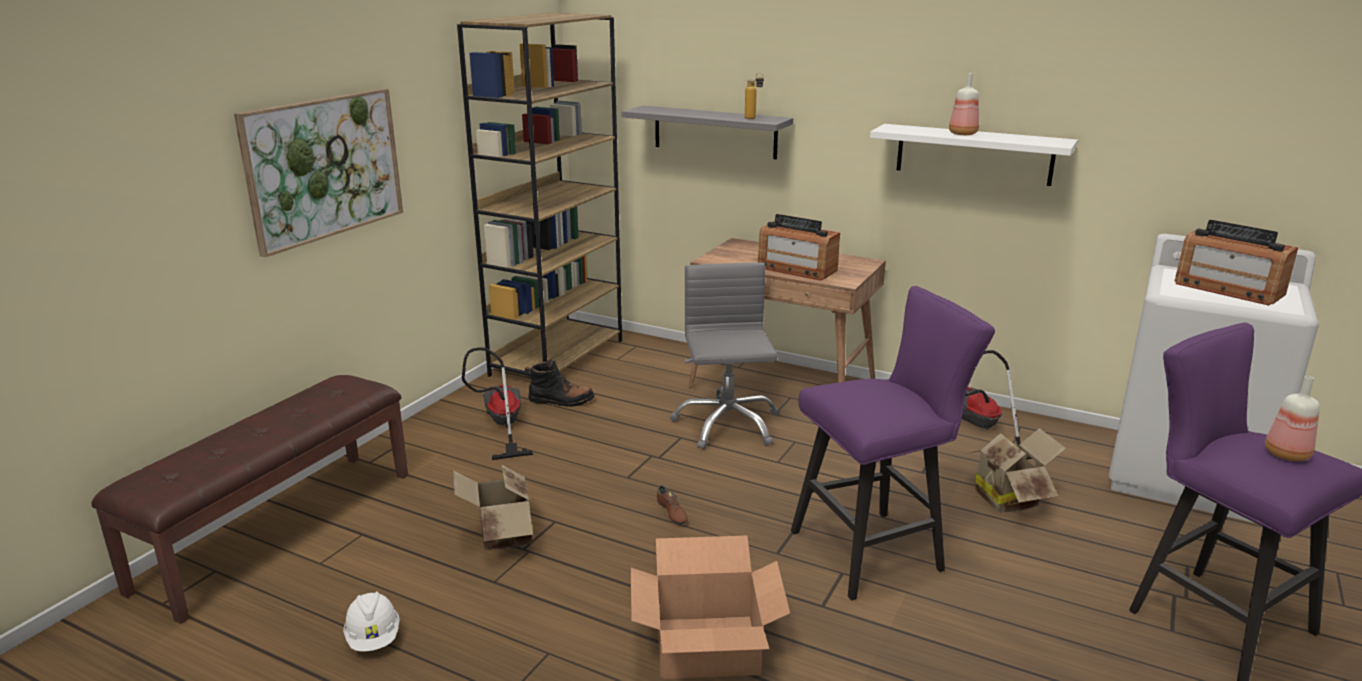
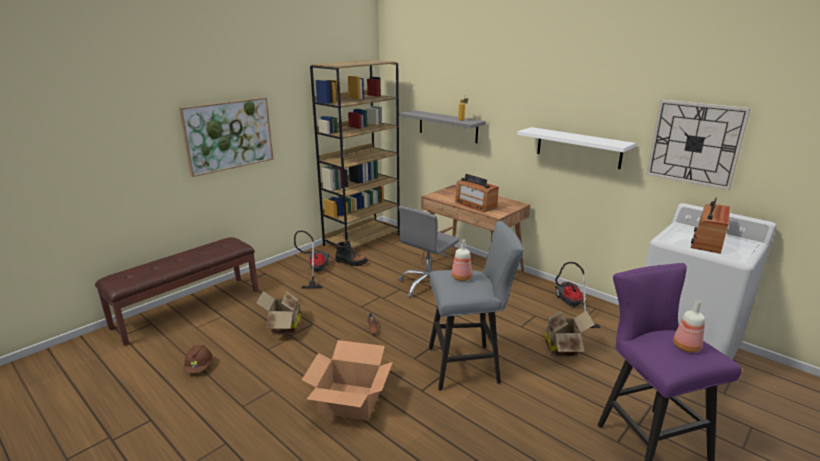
camera: 15 degrees right, 0 degrees up
(373, 638) = (199, 367): white hard hat -> brown hard hat
(727, 425) = (428, 285): grey office chair -> grey office chair turned 150 degrees counterclockwise
(876, 550) = (469, 365): purple stool -> grey stool
(962, 134) = (568, 135): bottle -> bottle (461, 277)
(1178, 134) = (695, 143): none -> wall clock
(1228, 289) = (707, 241): radio -> radio turned 60 degrees clockwise

